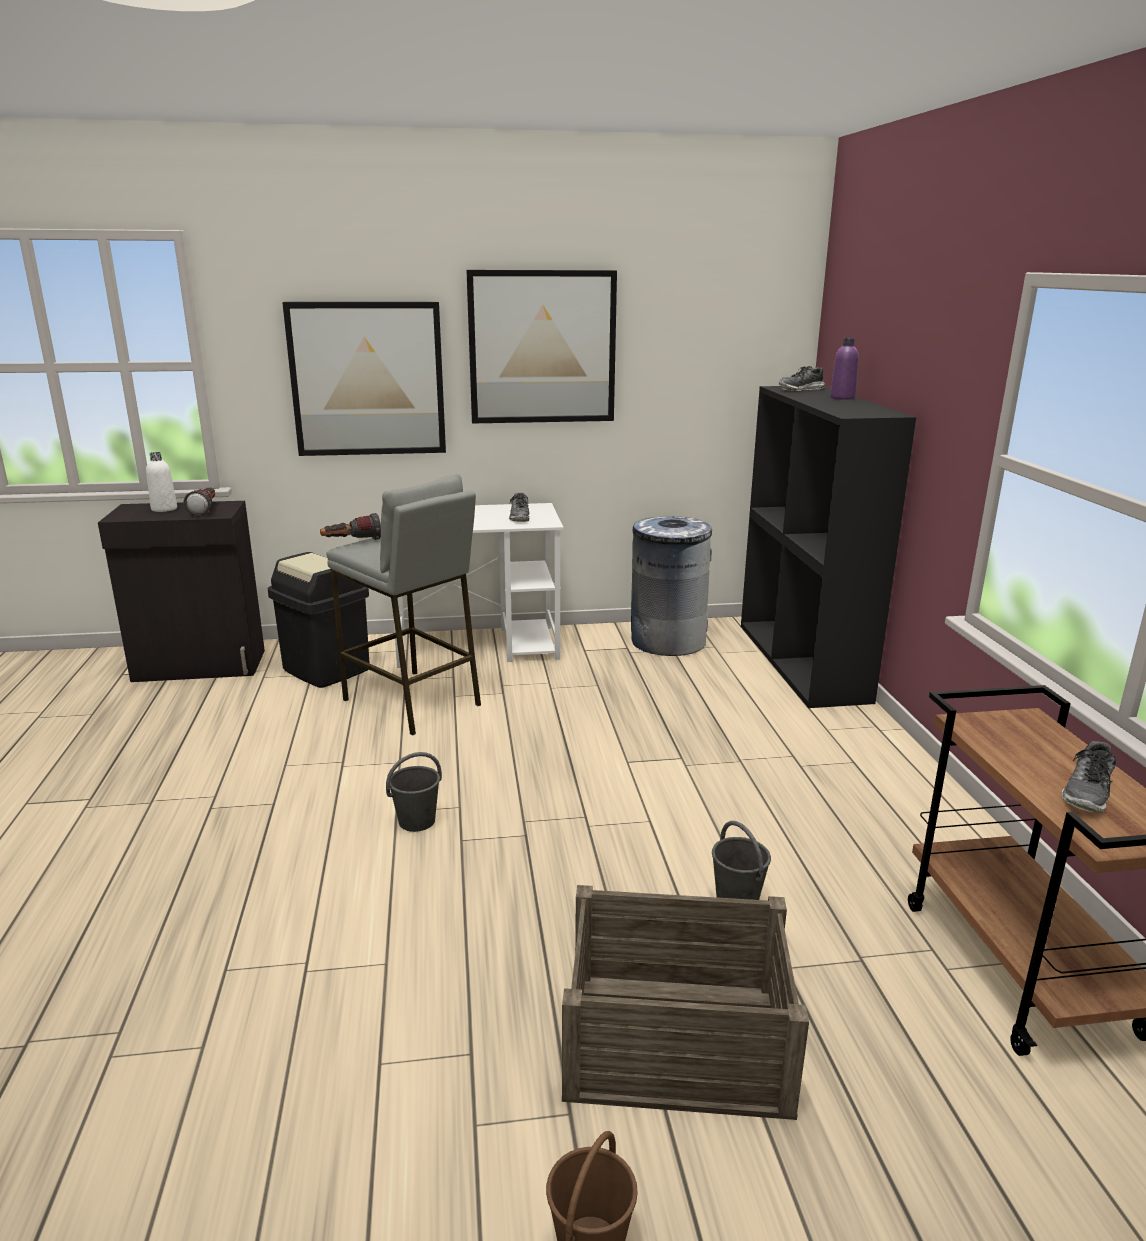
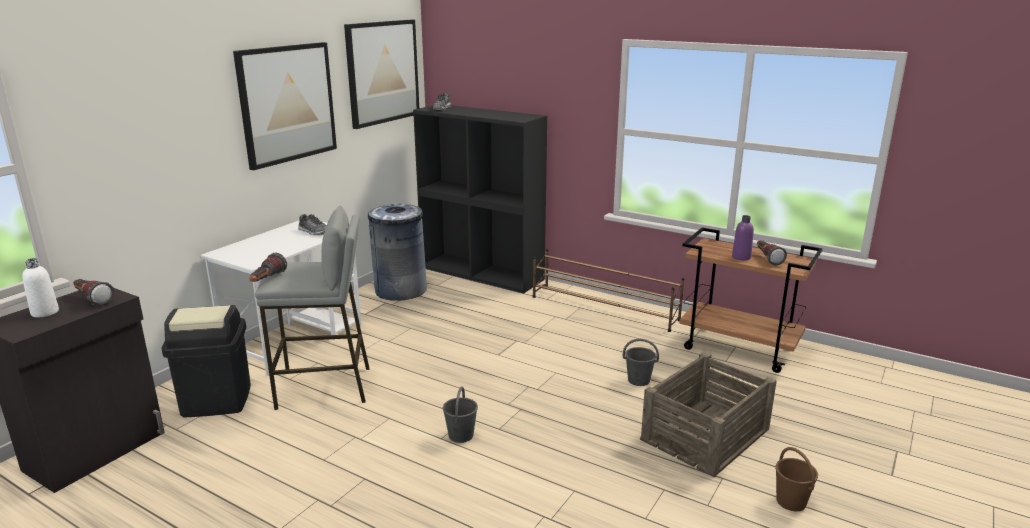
camera: 50 degrees left, 0 degrees up
(368, 379) = (172, 150): picture -> picture (382, 72)
(842, 398) = (480, 110): purple bottle -> purple bottle (741, 257)
(888, 781) = (604, 308): none -> brown shoe rack
(1088, 793) = (767, 258): shoe -> flashlight

